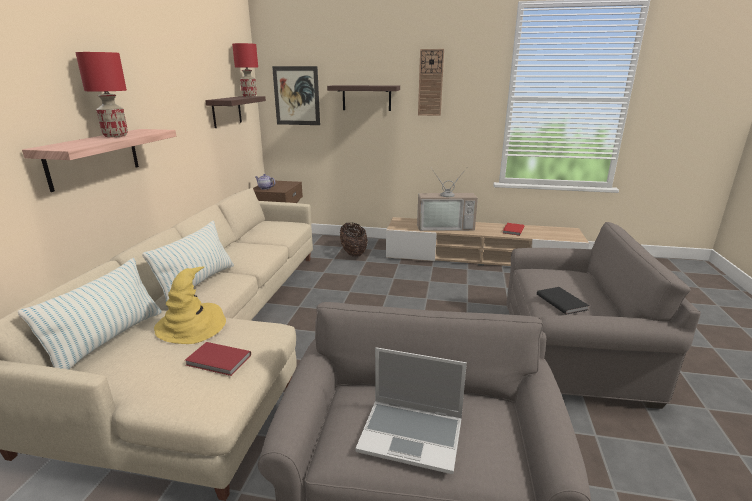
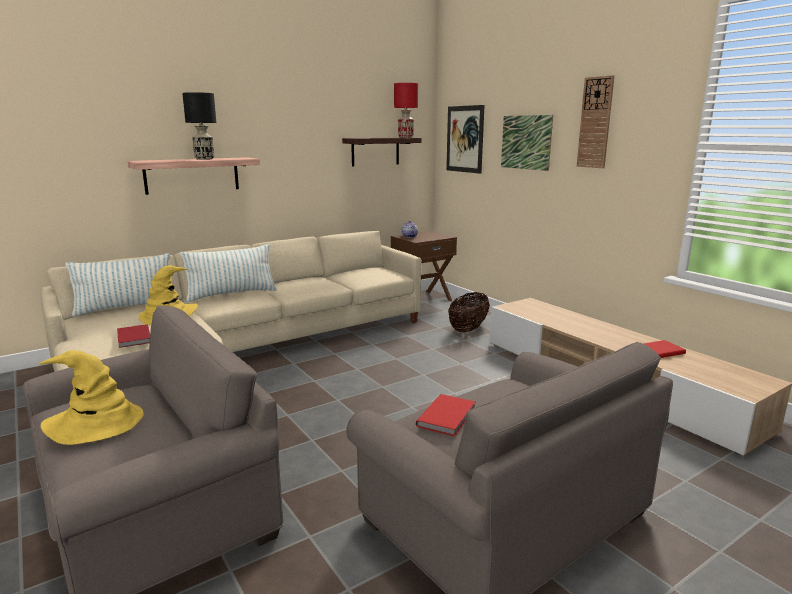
camera: 45 degrees right, 5 degrees down
(115, 136) = (204, 159): red table lamp -> black table lamp
(366, 98) = (526, 142): shelf -> picture
(412, 435) = (95, 423): laptop -> yellow hat
(445, 226) = (569, 321): television -> none
(562, 301) = (448, 416): black book -> red book

